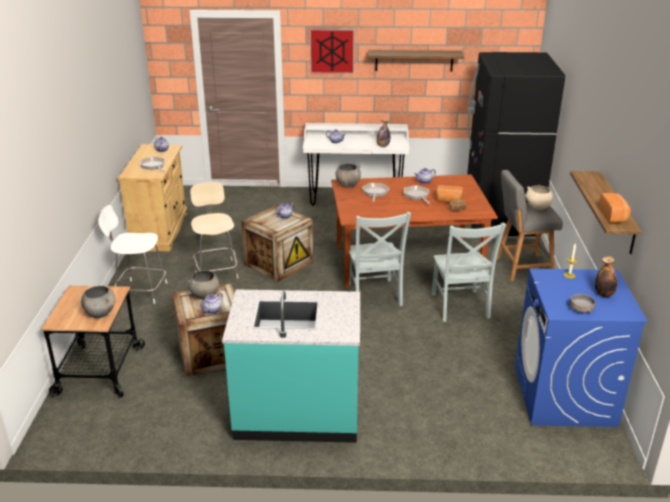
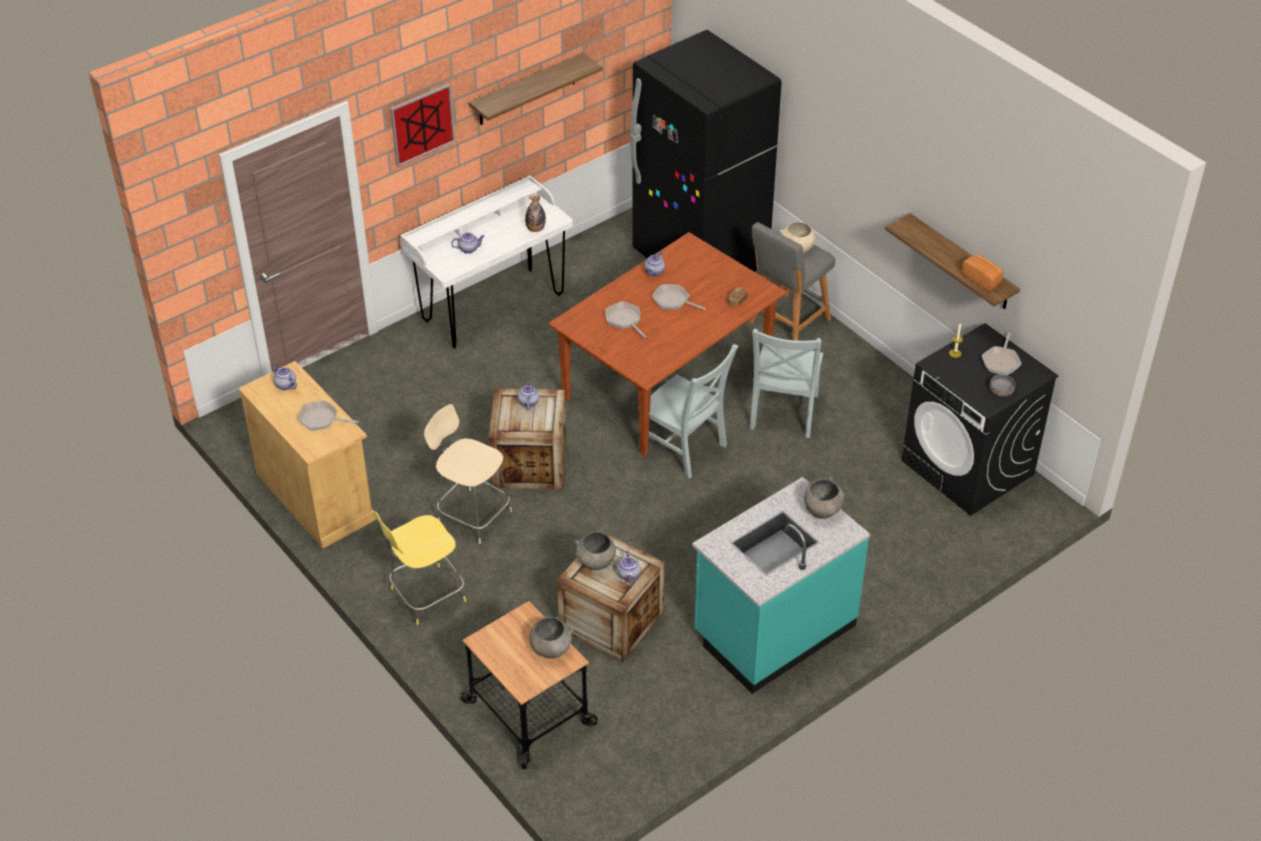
camera: 40 degrees left, 15 degrees up
(140, 291) = (425, 596): white stool -> yellow stool
(347, 185) = (578, 322): grey bowl -> grey bowl (822, 510)
(448, 201) = (714, 292): bread -> none
(460, 307) = (783, 414): grey chair -> grey chair turned 60 degrees clockwise
(564, 396) = (968, 468): blue washing machine -> black washing machine
(604, 294) = (1001, 361): bottle -> frying pan

